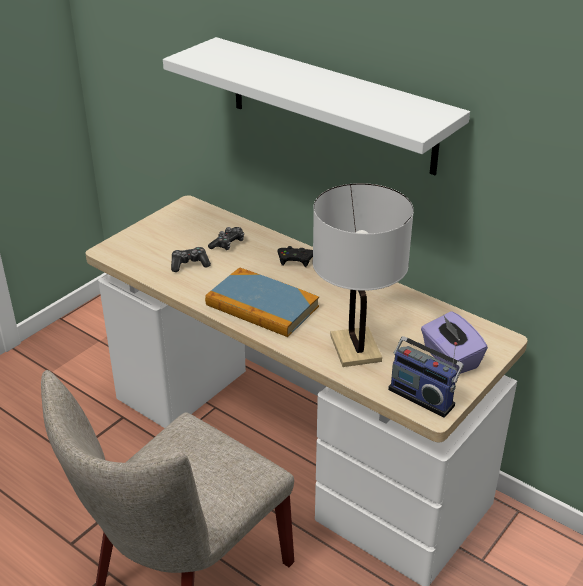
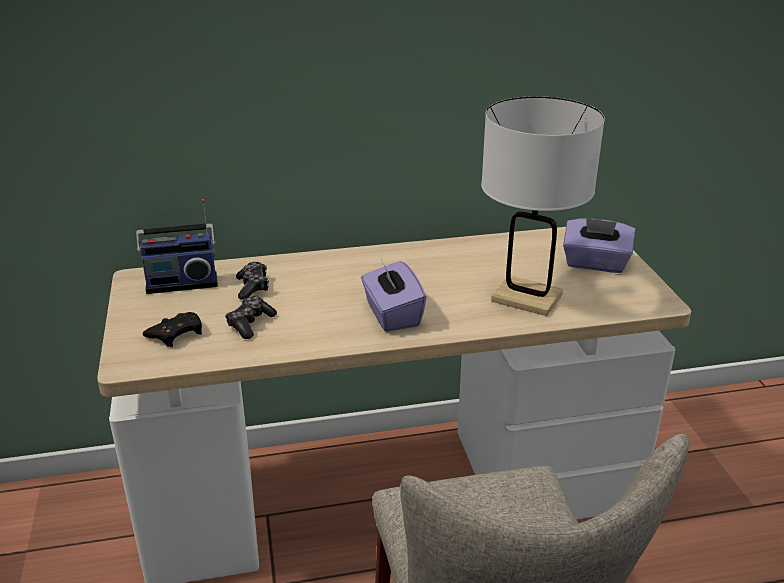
camera: 50 degrees left, 5 degrees down
(262, 306) = (392, 315): book -> purple tissue box
(295, 259) = (342, 265): black game controller -> black game controller (176, 334)
(331, 105) = (340, 58): white shelf -> none
(423, 396) = (633, 297): radio -> radio (182, 283)

